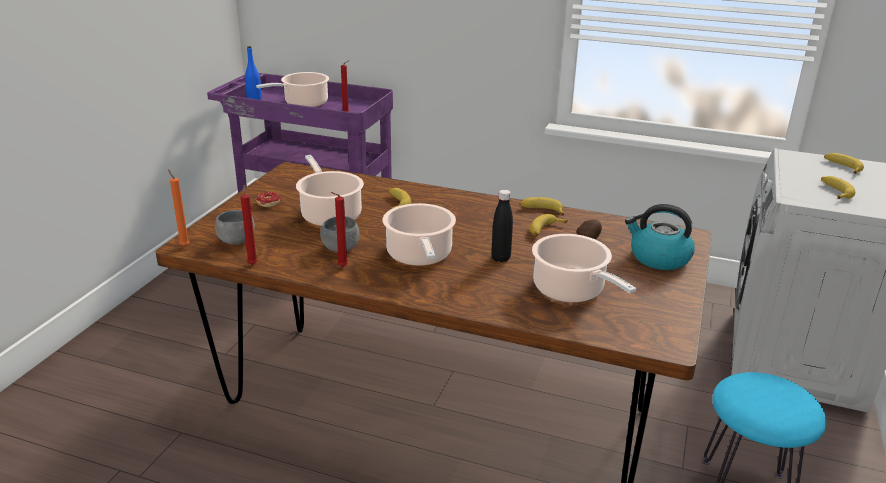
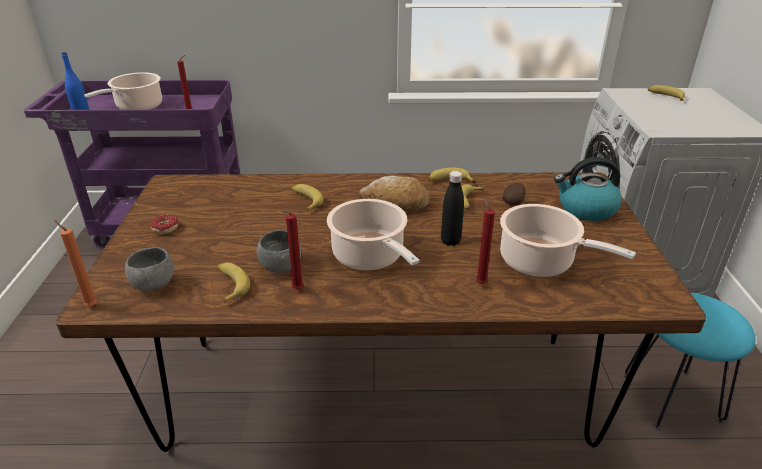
camera: 20 degrees left, 5 degrees up
(253, 264) = (191, 310): red candle -> red candle (480, 283)
(330, 214) = (243, 228): cooking pot -> none
(474, 220) = (395, 204): none -> bread
(834, 191) = (681, 119): banana -> banana (230, 285)

